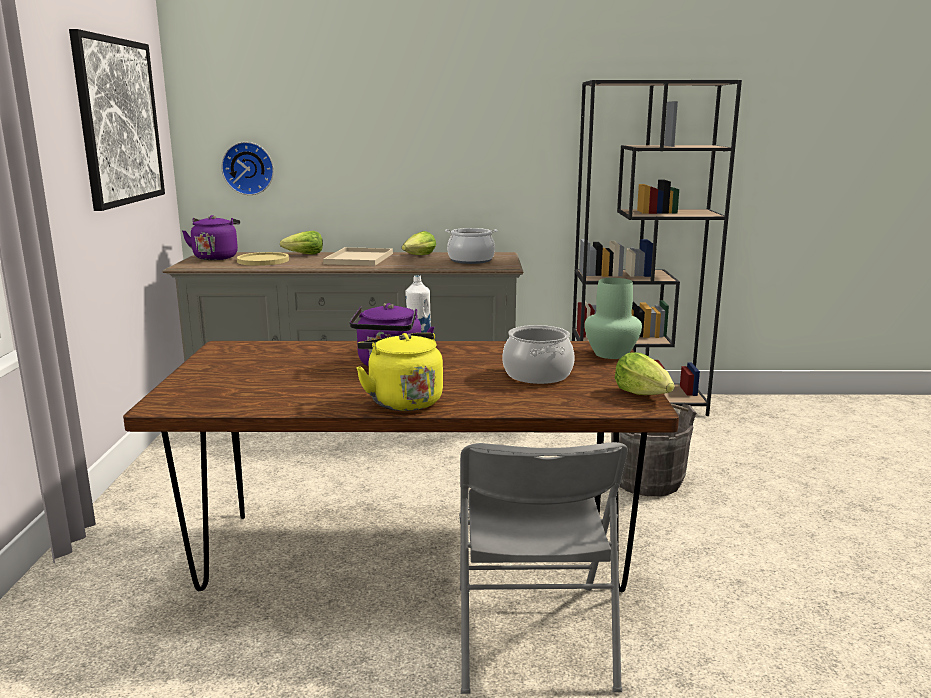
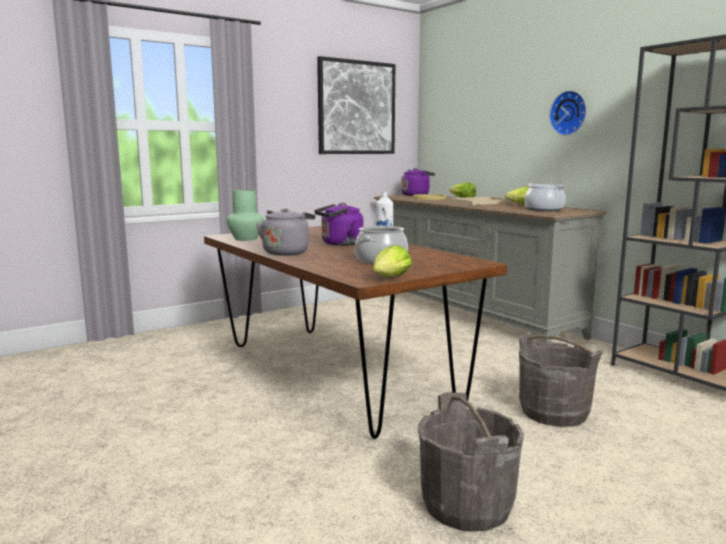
camera: 55 degrees right, 5 degrees down
(248, 168) = (449, 139): wall clock -> wall clock (569, 113)
(402, 401) = (287, 252): yellow kettle -> grey kettle
(532, 636) = (290, 424): grey chair -> none
(610, 354) = (464, 265): green vase -> green vase (245, 239)
(788, 595) = (467, 505): none -> grey bucket

